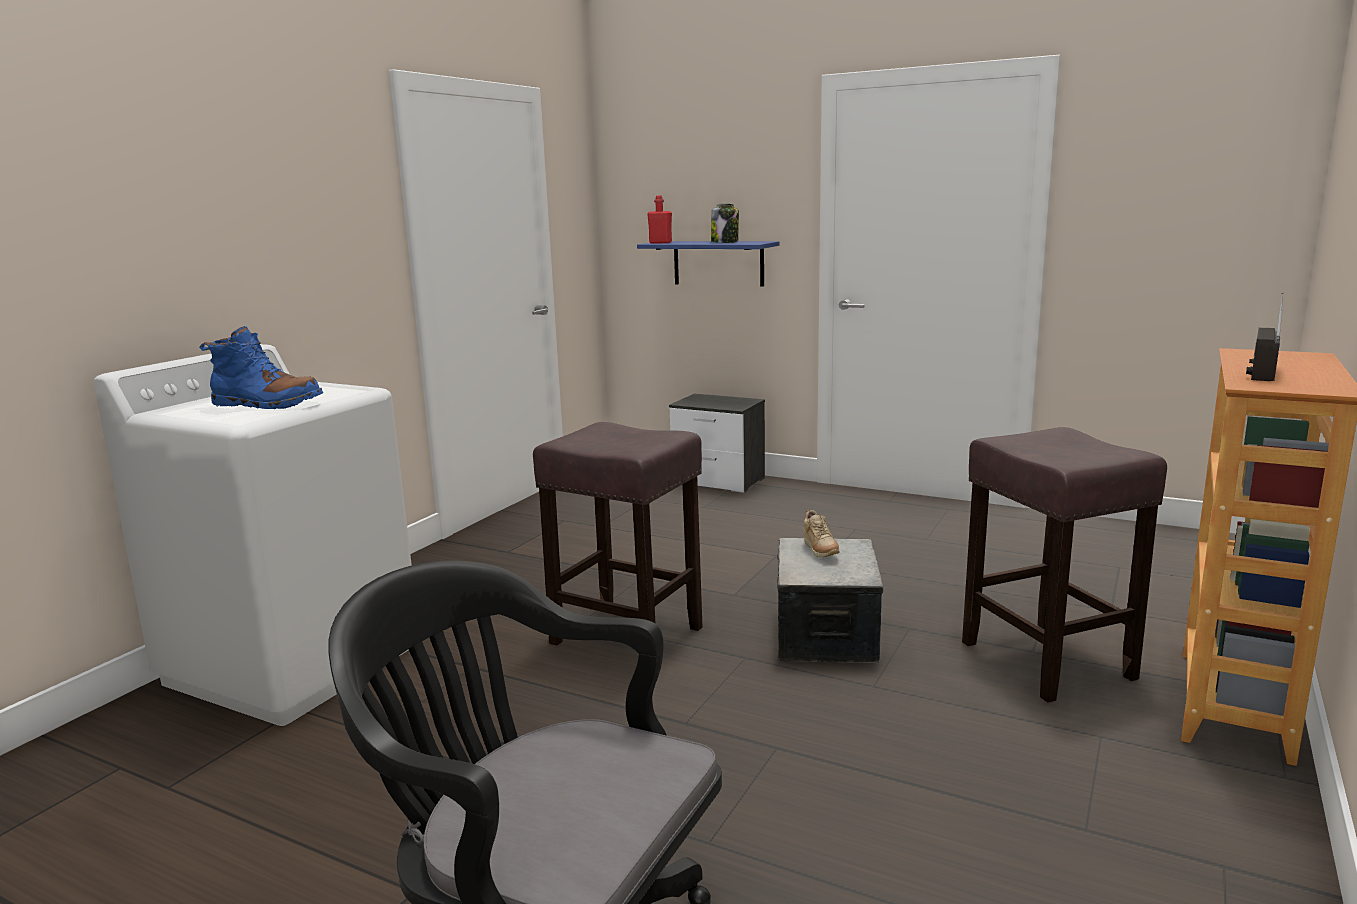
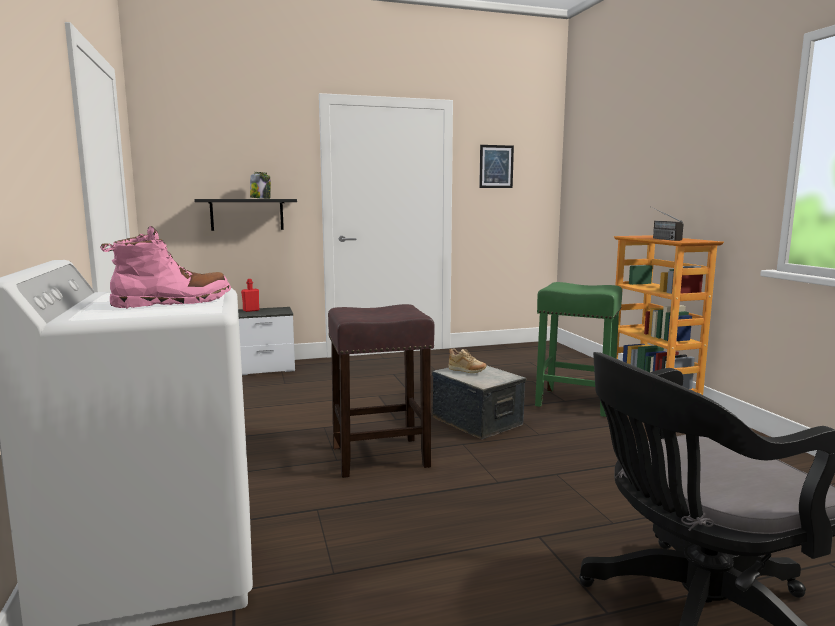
camera: 45 degrees left, 5 degrees down
(266, 404) = (173, 302): blue boot -> pink boot
(660, 243) = (210, 198): red bottle -> red bottle (251, 310)
(718, 263) = (247, 214): blue shelf -> black shelf
(1043, 659) = (573, 402): brown stool -> green stool
(1149, 176) = (496, 166): none -> picture

